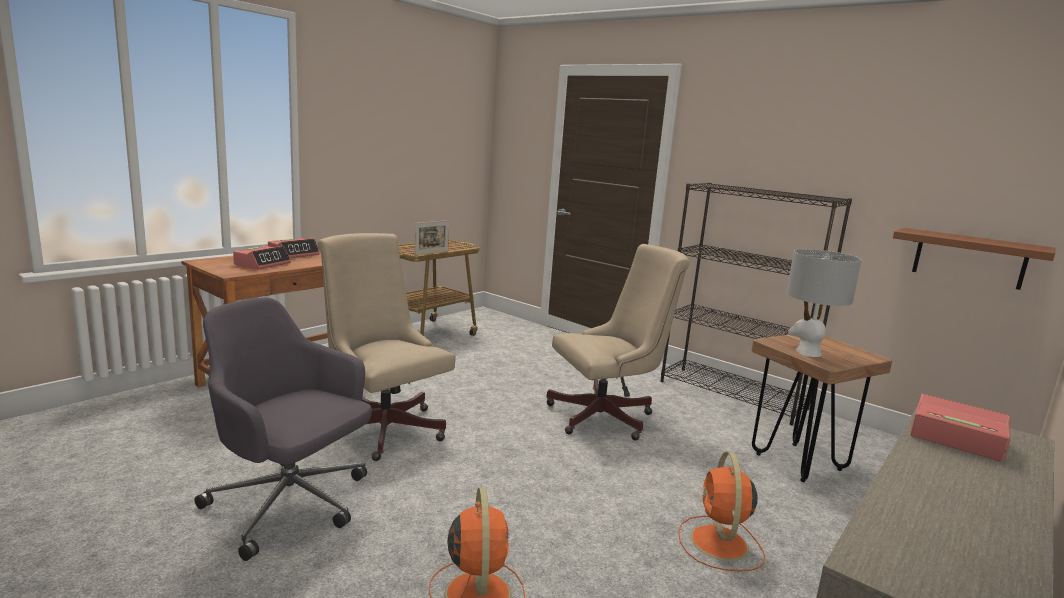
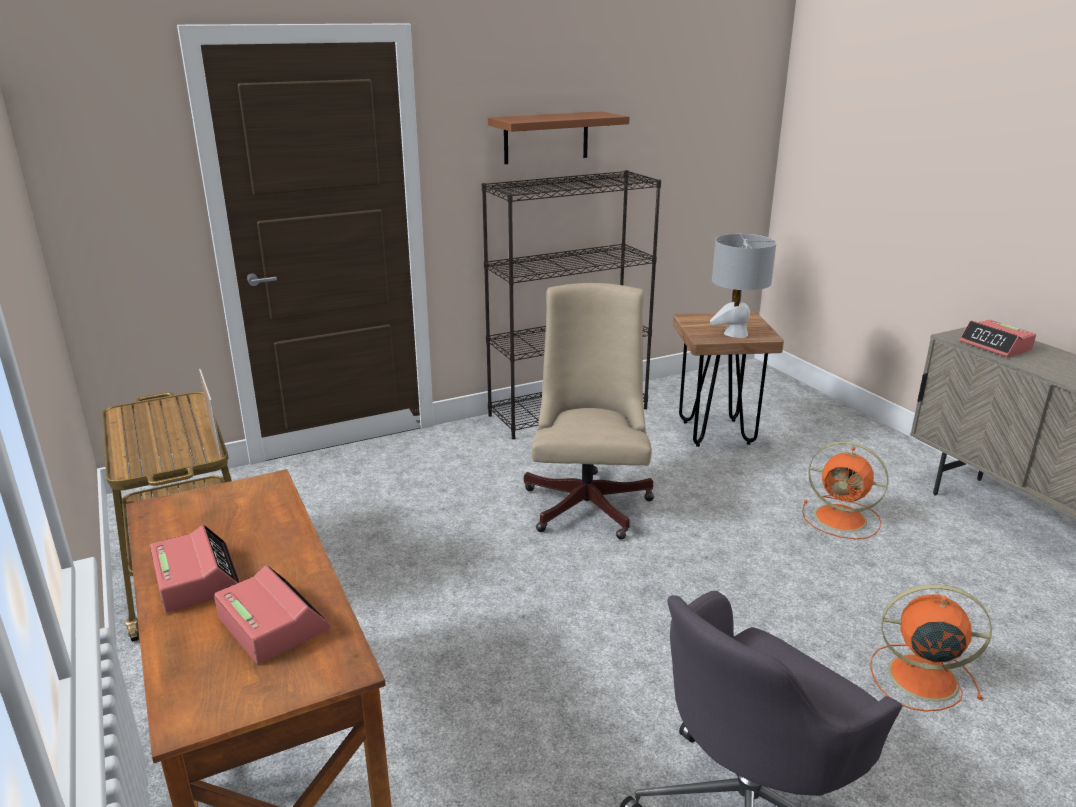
camera: 65 degrees left, 10 degrees up
(382, 426) = (542, 693): beige office chair -> none
(955, 438) = (995, 346): alarm clock -> alarm clock turned 90 degrees counterclockwise
(969, 258) = (711, 203): brown shelf -> brown shelf (546, 137)

